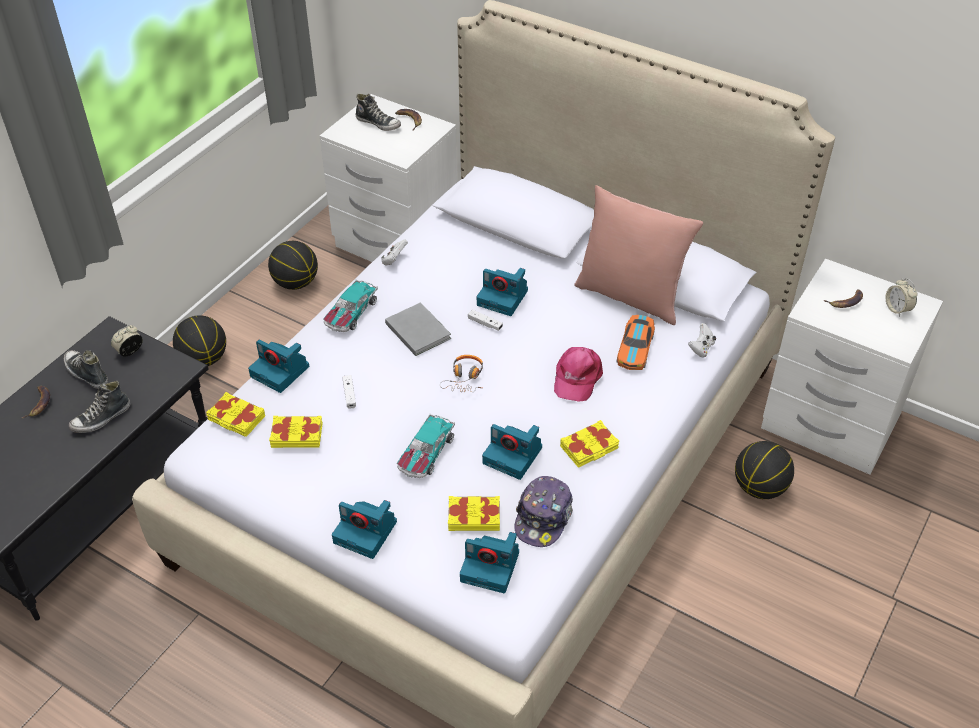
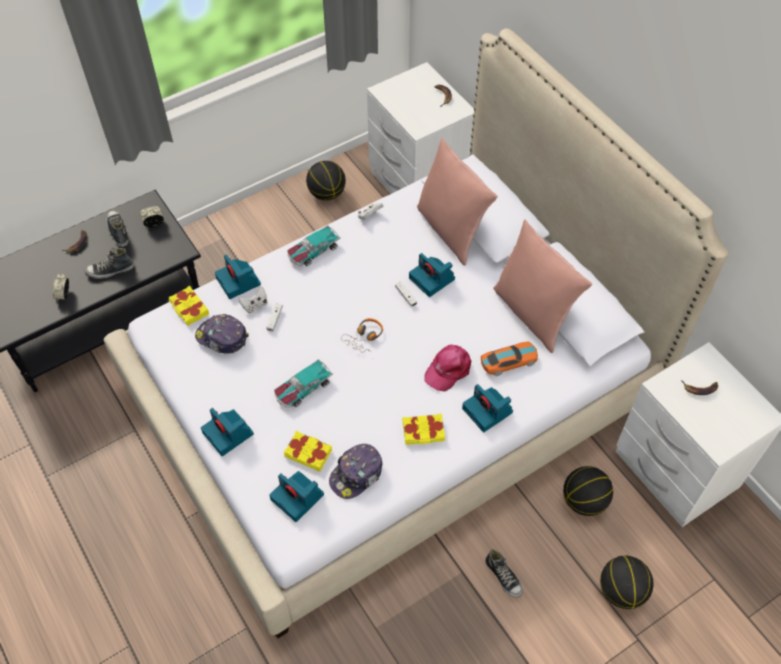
camera: 25 degrees right, 10 degrees up
(203, 359) = (232, 234): basketball -> basketball (621, 591)
(297, 435) = (222, 338): yellow book -> cap
(378, 123) = (417, 91): shoe -> shoe (503, 577)
(418, 330) = (353, 283): grey book -> none
(493, 246) = (451, 230): none -> pink pillow
(514, 455) = (364, 415): camera -> camera (488, 411)
(635, 348) = (508, 361): toy car -> toy car turned 150 degrees counterclockwise
(701, 348) = (561, 381): white game controller -> white game controller (255, 305)
(897, 309) = (740, 412): alarm clock -> alarm clock (64, 295)

